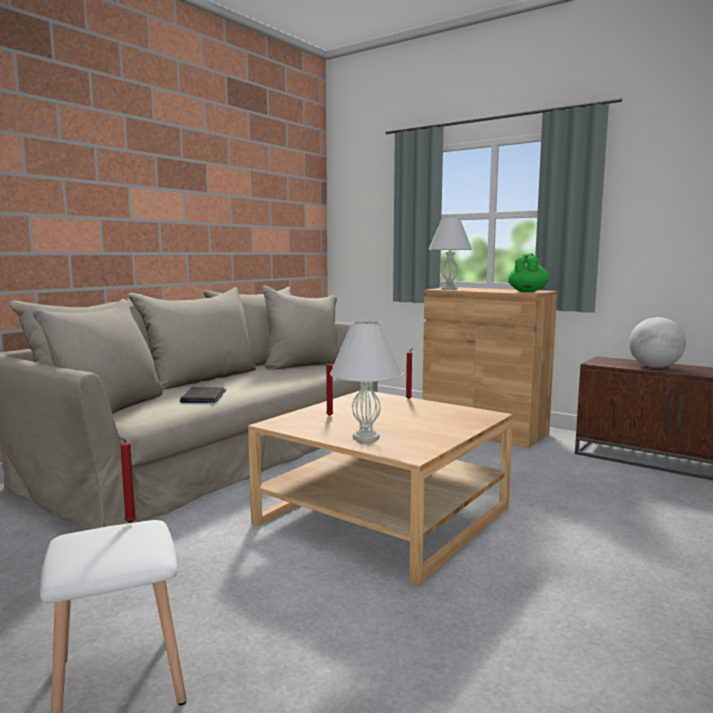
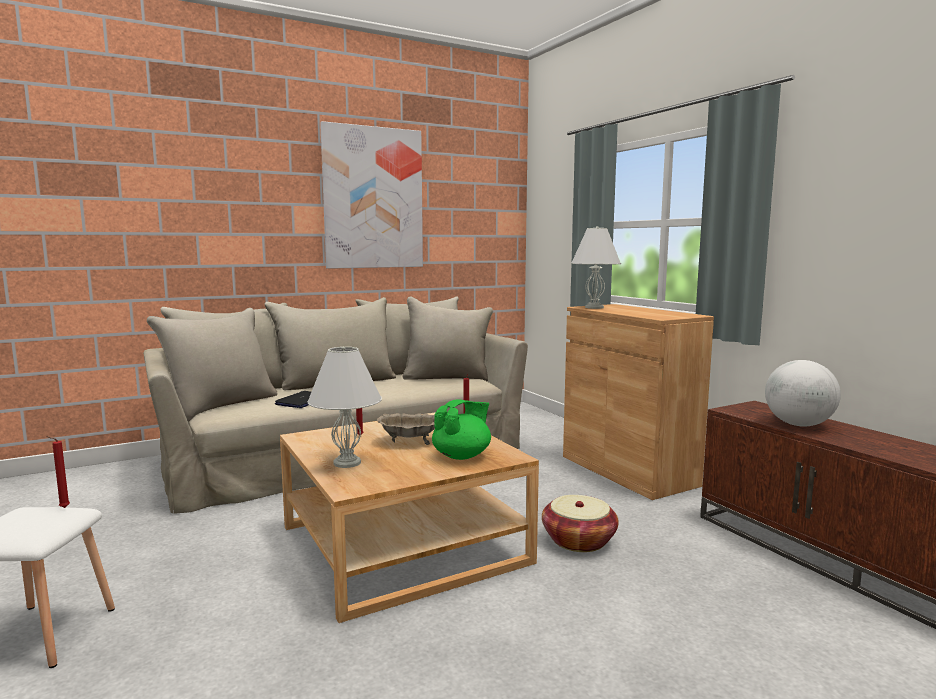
camera: 25 degrees right, 0 degrees up
(205, 184) = (373, 198): none -> picture
(385, 415) = (409, 442): none -> beige bowl
(516, 485) = (579, 540): none -> basket
(527, 291) = (668, 315): green teapot -> green teapot (462, 456)

